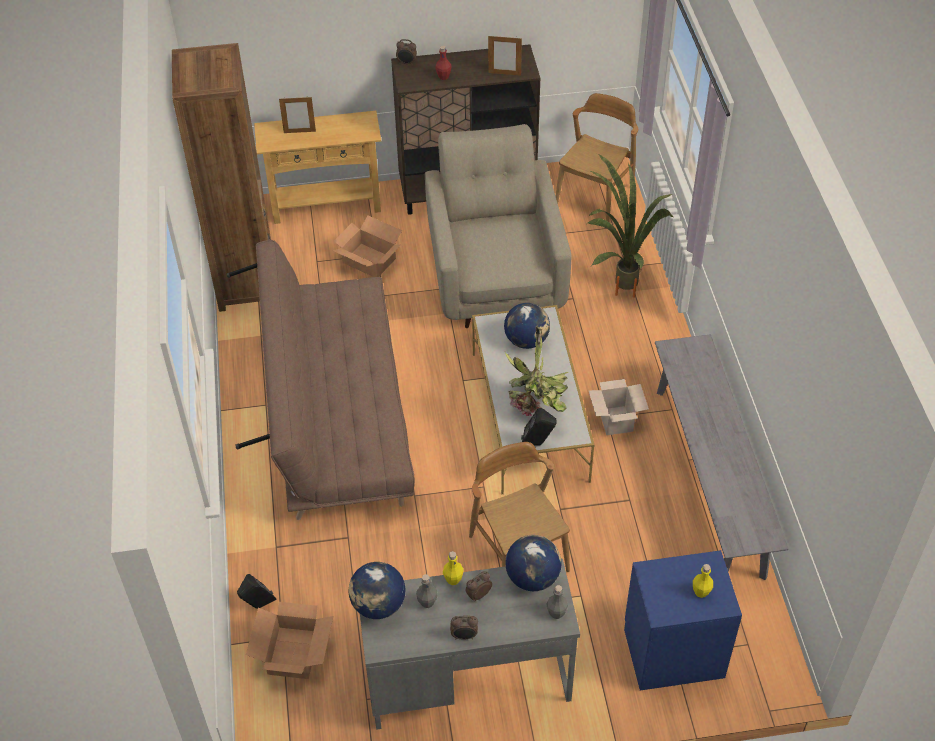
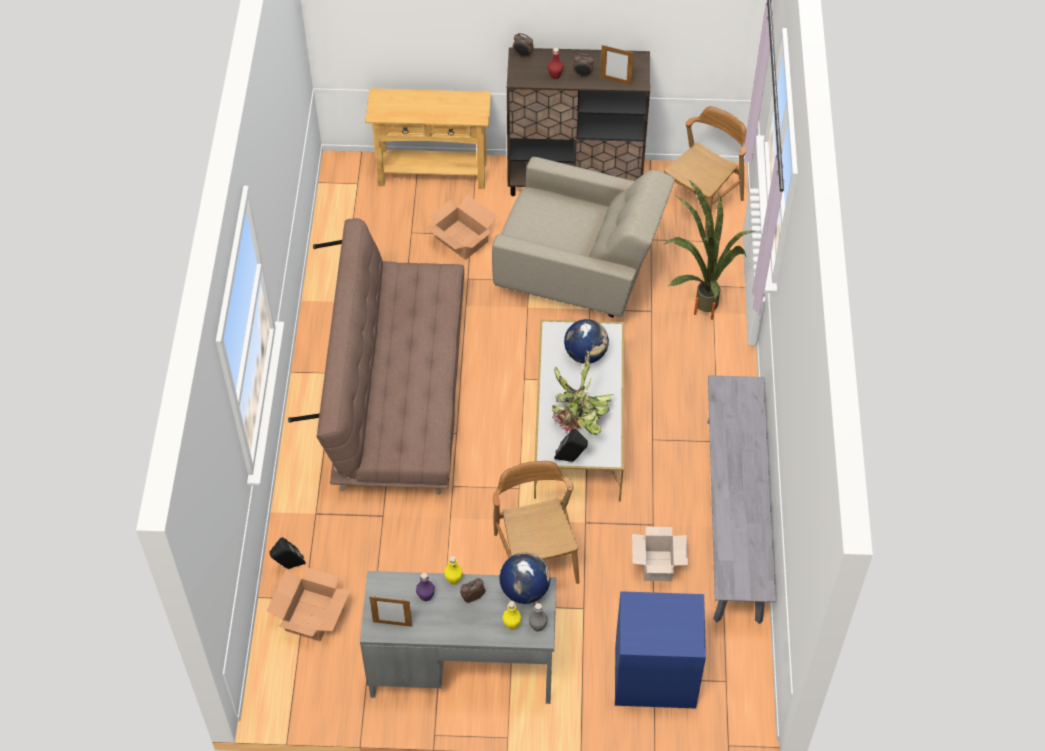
camera: 10 degrees right, 5 degrees up
(246, 283) = (339, 245): brown bookcase -> none
(299, 132) = (411, 105): picture frame -> picture frame (392, 624)
(378, 605) = (382, 591): globe -> none
(427, 602) = (426, 596): grey bottle -> purple bottle
(464, 636) = (451, 632): alarm clock -> alarm clock (582, 75)
(495, 276) = (580, 275): beige armchair -> beige armchair turned 105 degrees clockwise
(616, 421) = (661, 445): cardboard box -> cardboard box (658, 567)
(701, 592) = (674, 629): yellow bottle -> yellow bottle (512, 624)

